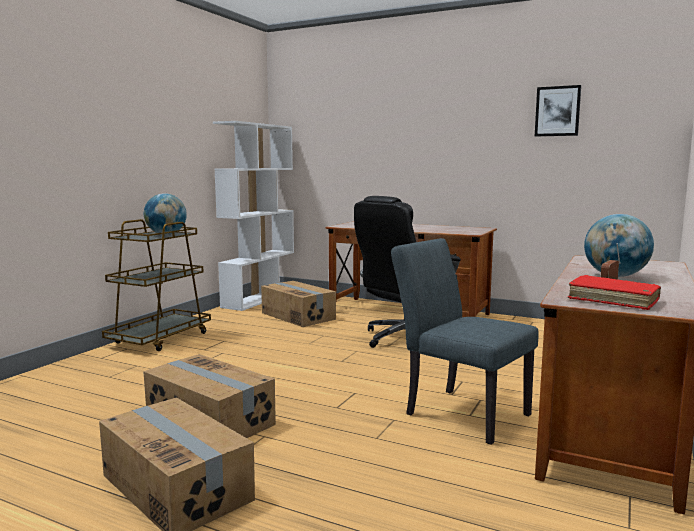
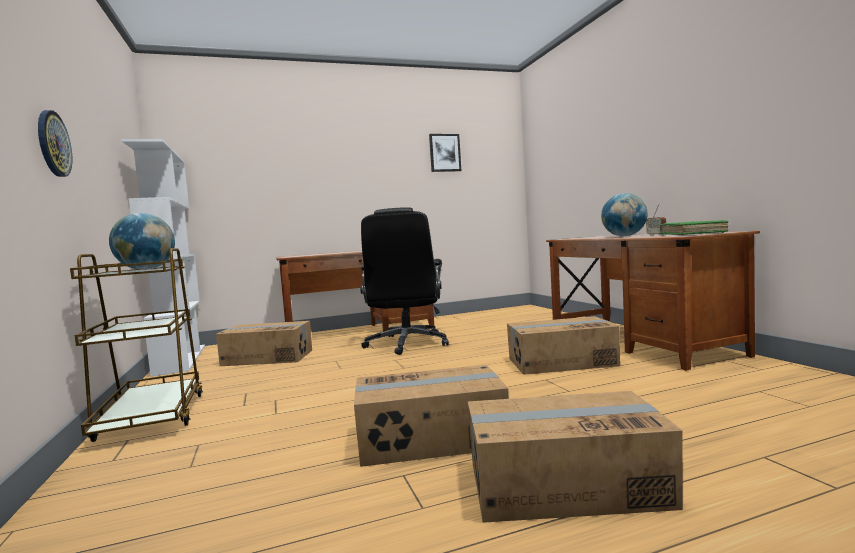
camera: 45 degrees left, 5 degrees down
(115, 147) = (53, 144): none -> wall clock
(459, 412) = (561, 362): grey chair -> cardboard box
(613, 300) = (693, 234): red book -> green book

